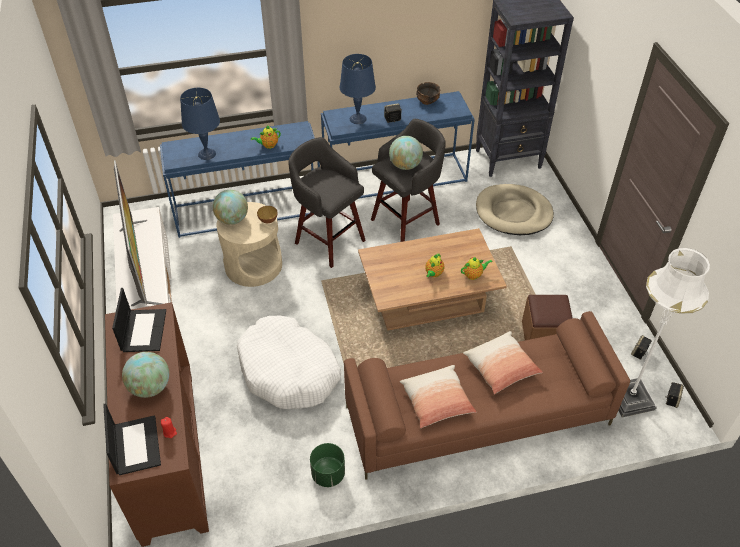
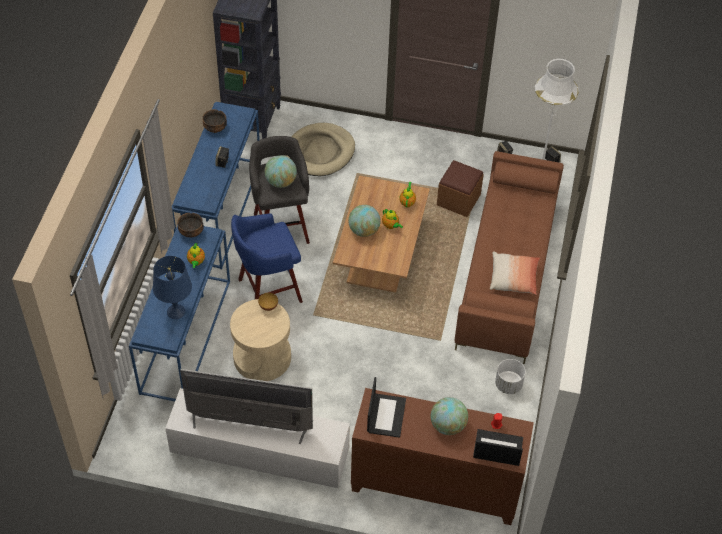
camera: 65 degrees left, 5 degrees up
(143, 330) = (386, 415): laptop -> laptop turned 75 degrees clockwise
(232, 219) = (249, 332): globe -> globe (364, 230)
(289, 371) = (398, 374): white dog bed -> none
(299, 131) = (191, 232): none -> bowl
(328, 240) = (267, 291): grey stool -> blue stool
(328, 474) = (508, 385): green planter -> white planter
(357, 119) = (204, 185): blue table lamp -> none
(501, 368) = (504, 229): pillow -> none

